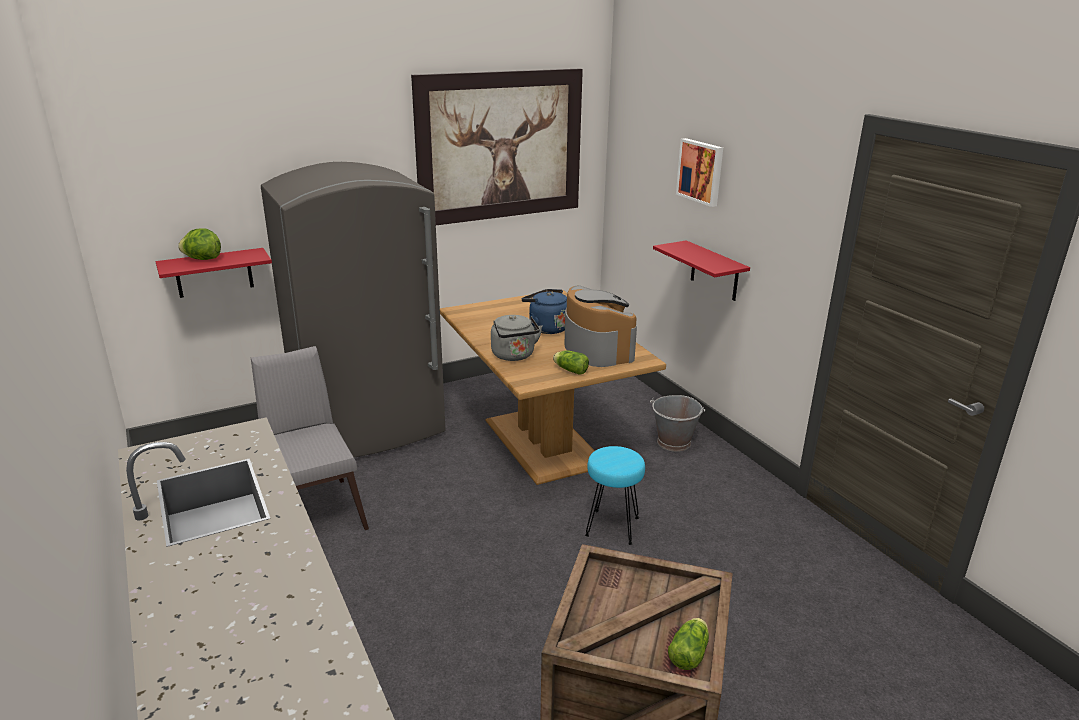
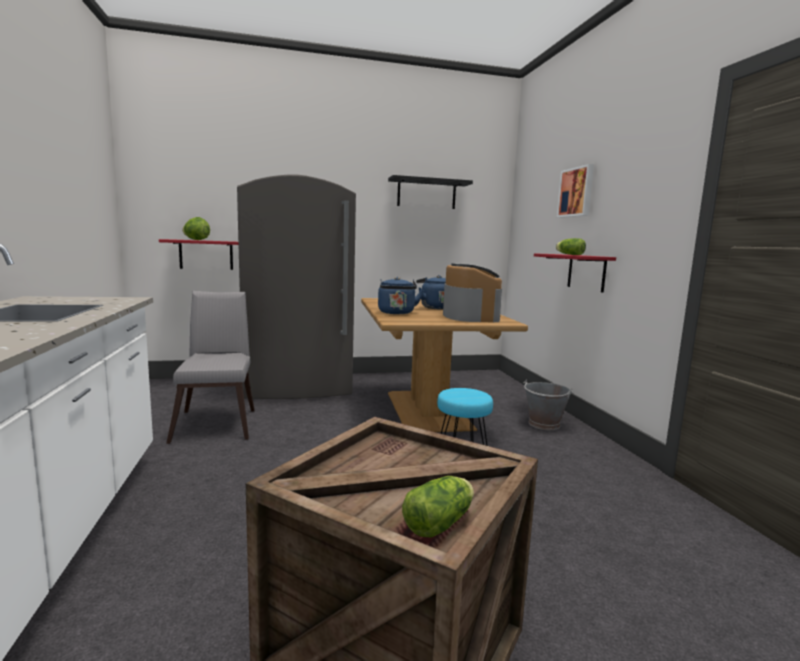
camera: 15 degrees right, 15 degrees down
(500, 146) = (426, 194): picture -> black shelf
(514, 356) = (396, 313): grey kettle -> blue kettle
(570, 370) = (437, 320): lettuce -> lettuce (569, 254)

